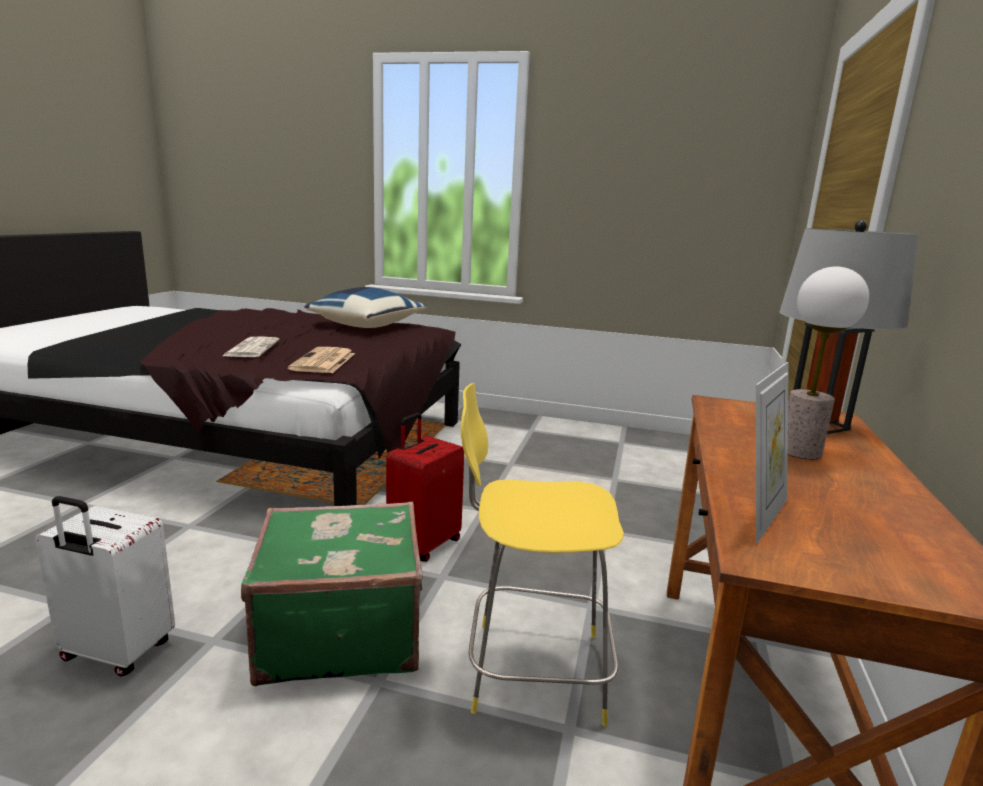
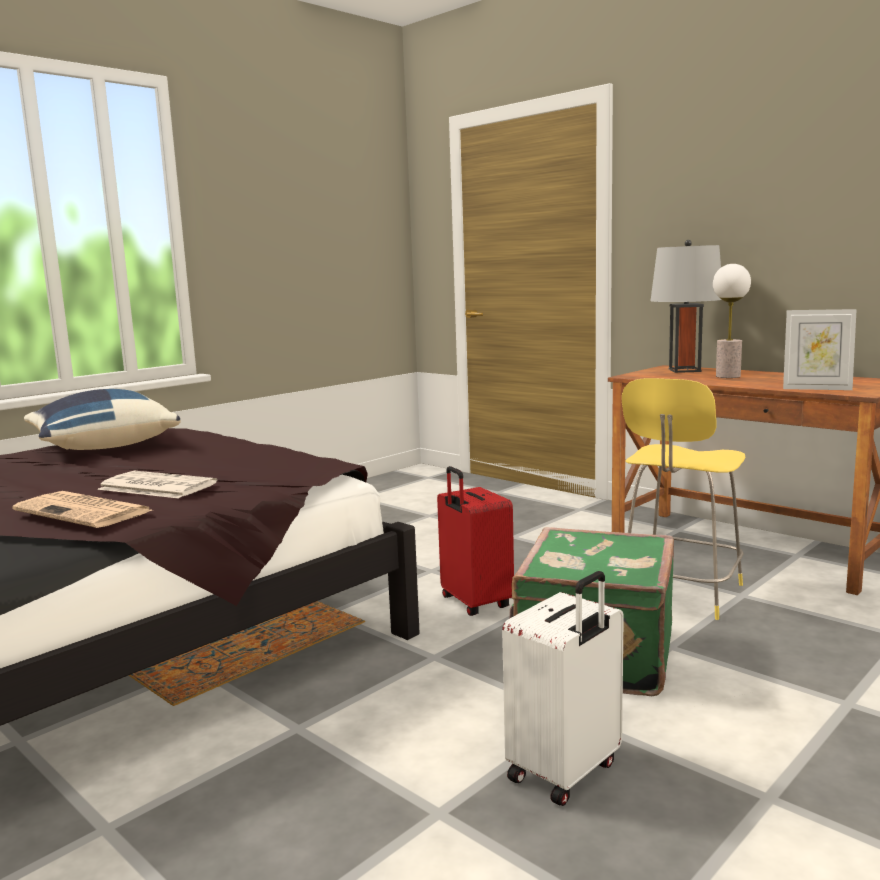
camera: 60 degrees left, 5 degrees down
(323, 362) = (276, 465): newspaper -> newspaper (85, 511)
(759, 516) = (816, 388): picture frame -> picture frame turned 135 degrees clockwise

